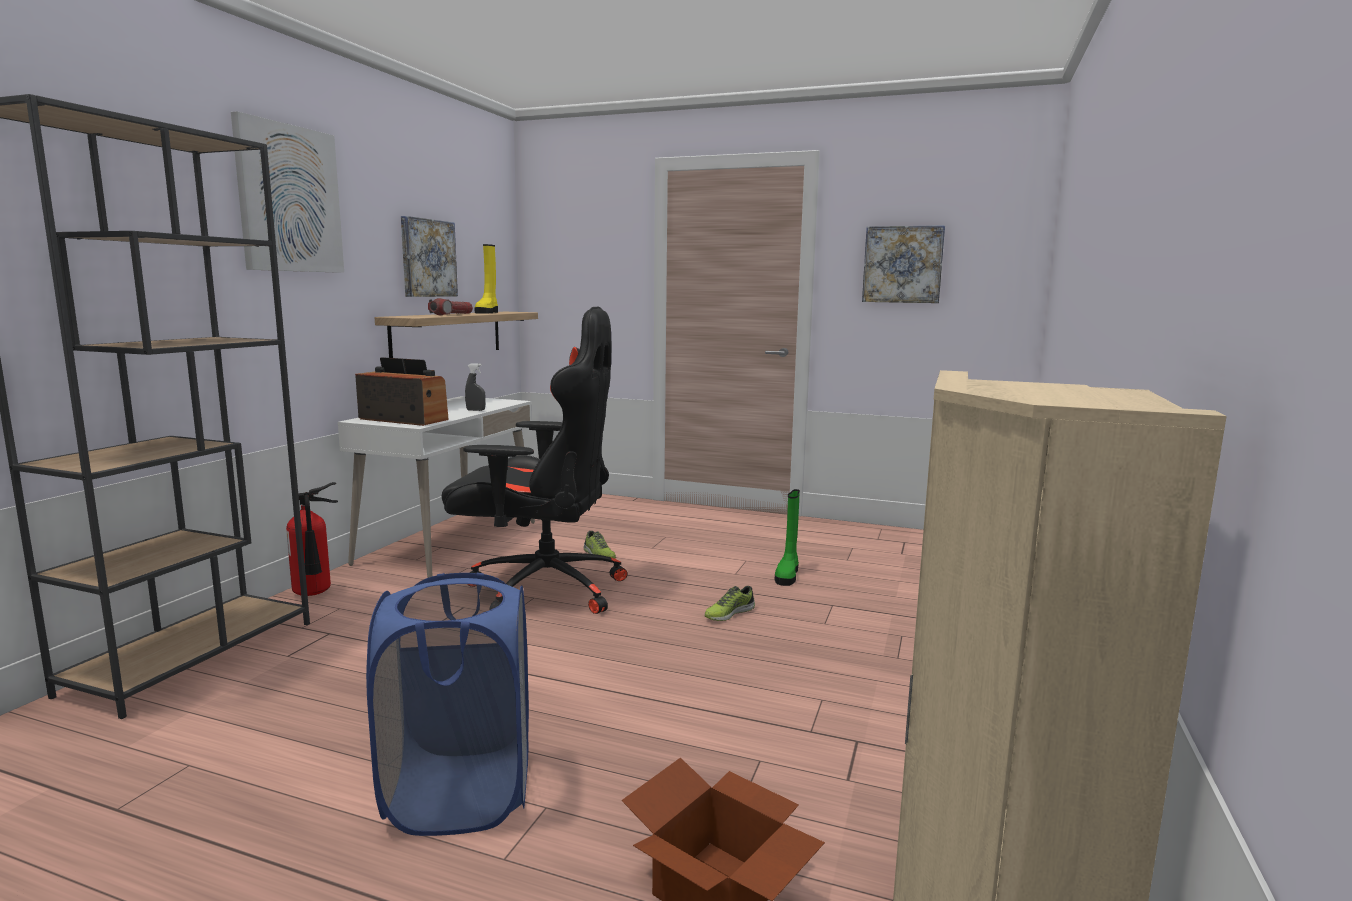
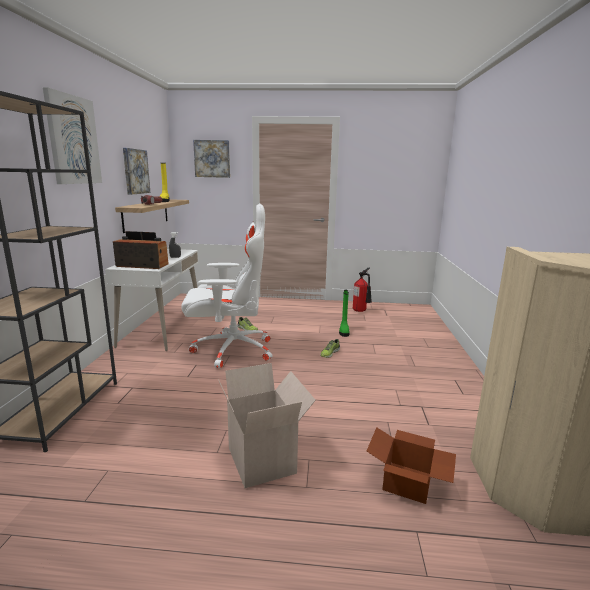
camera: 15 degrees left, 5 degrees up
(314, 594) = (107, 366): fire extinguisher -> fire extinguisher (361, 311)
(460, 794) = (264, 460): blue laundry basket -> cardboard box
(535, 589) = (227, 351): black office chair -> white office chair
(902, 264) = (380, 176): picture -> picture (212, 158)

